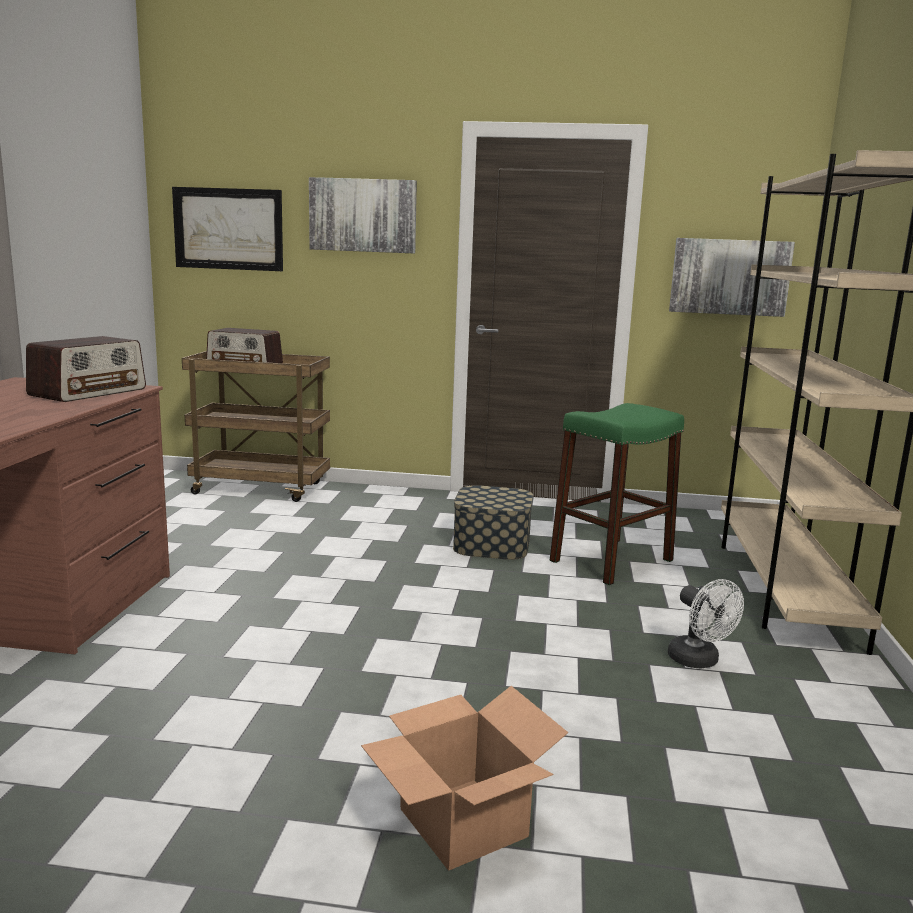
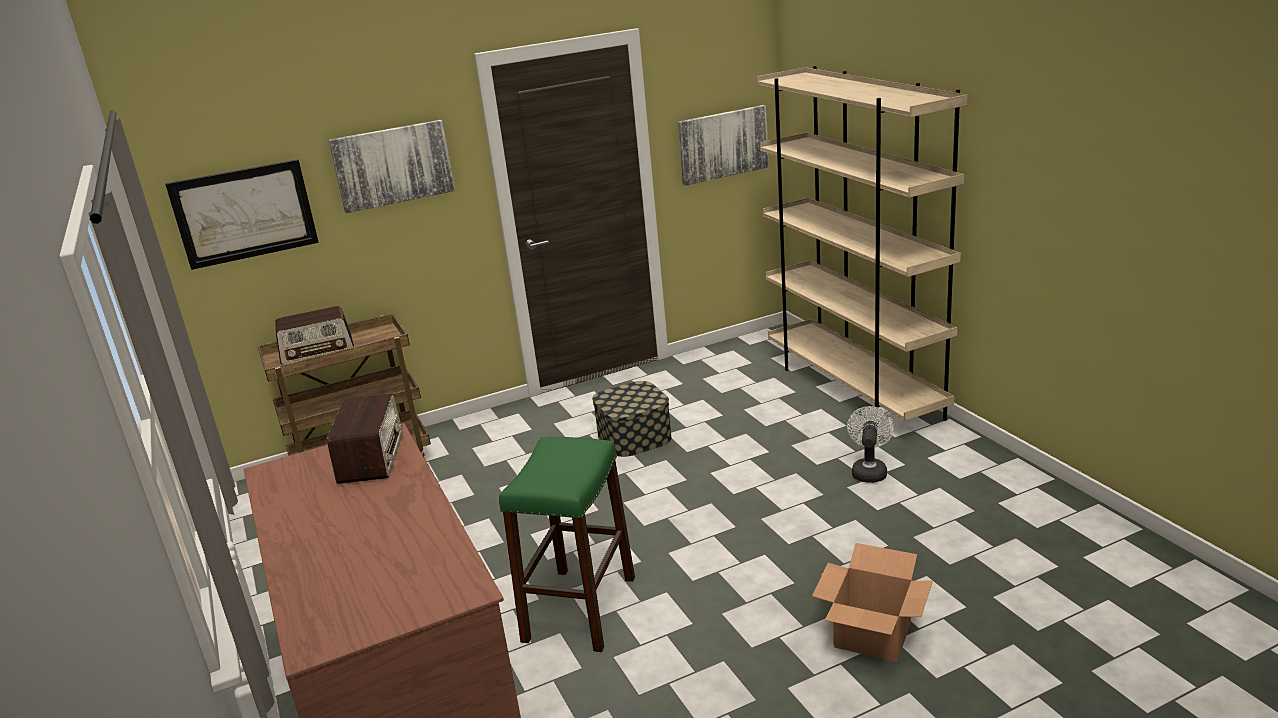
camera: 30 degrees left, 10 degrees up
(611, 560) = (731, 414): green stool -> green stool (579, 609)
(699, 661) = (869, 470): white fan -> white fan turned 105 degrees counterclockwise

